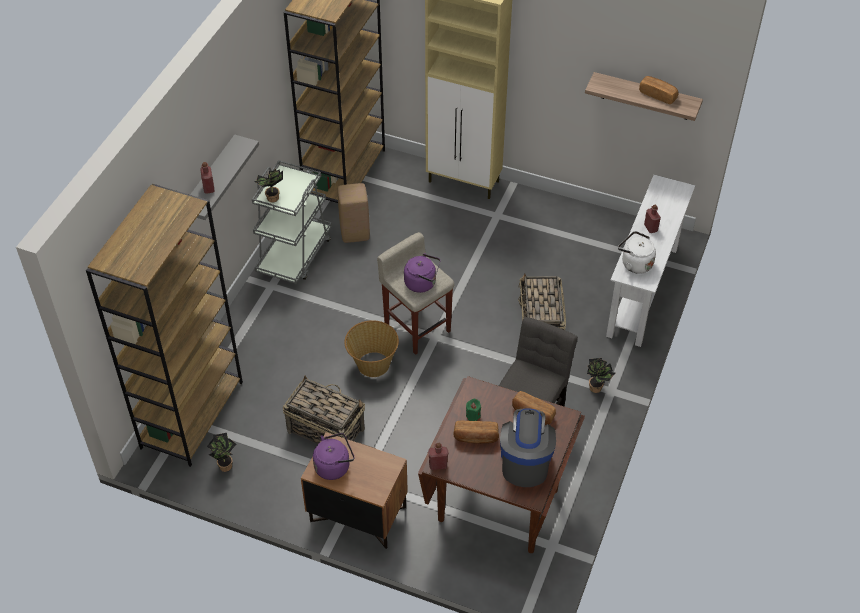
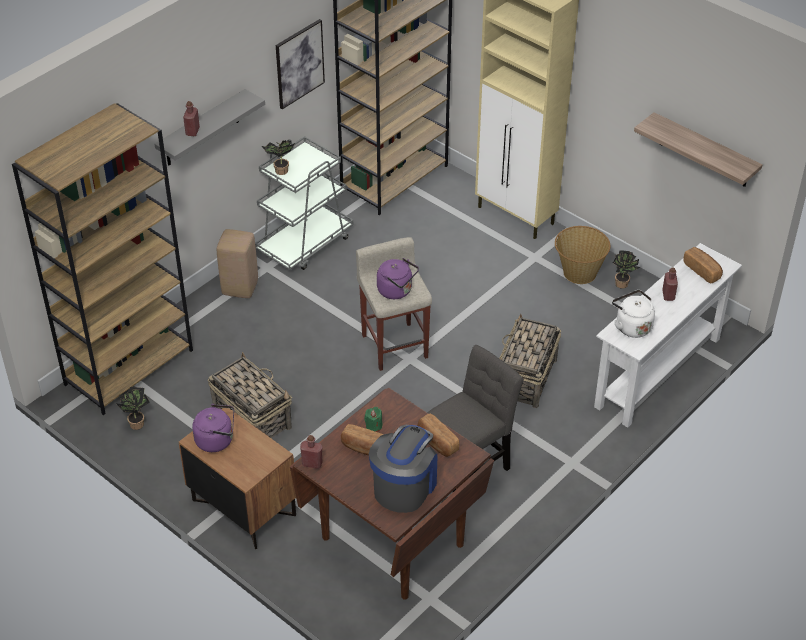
camera: 20 degrees right, 5 degrees down
(267, 97) = (299, 63): none -> picture
(355, 233) = (377, 238): beige stool -> beige stool (241, 287)
(372, 364) = (331, 368): basket -> basket (579, 272)
(597, 388) = (558, 456): potted plant -> potted plant (623, 285)
(658, 95) = (713, 149): bread -> bread (702, 270)

